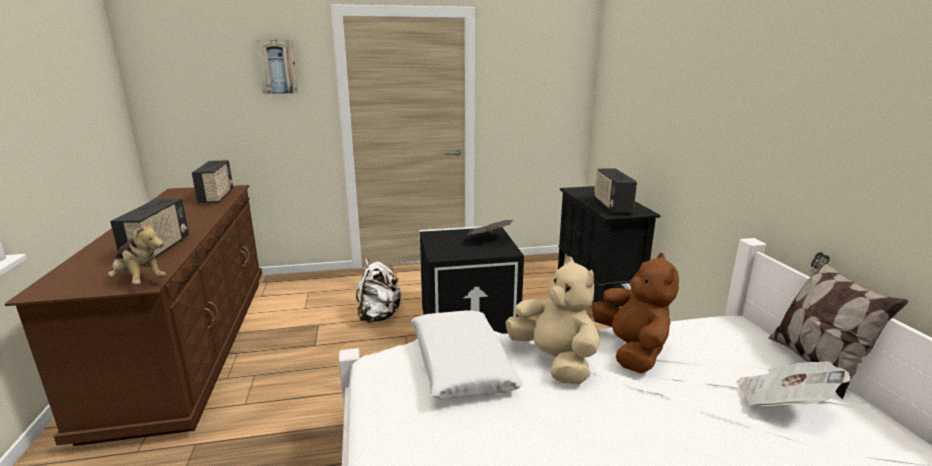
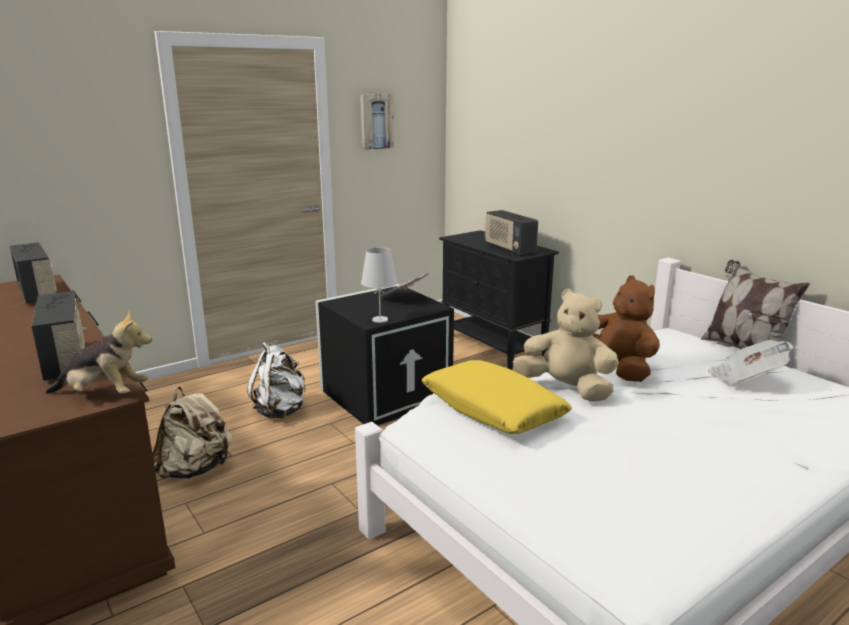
camera: 25 degrees left, 0 degrees up
(277, 66) = (87, 112): picture -> picture (376, 121)
(283, 349) = (195, 469): none -> beige backpack
(449, 255) = (380, 320): none -> white table lamp
(460, 364) = (492, 409): white pillow -> yellow pillow

